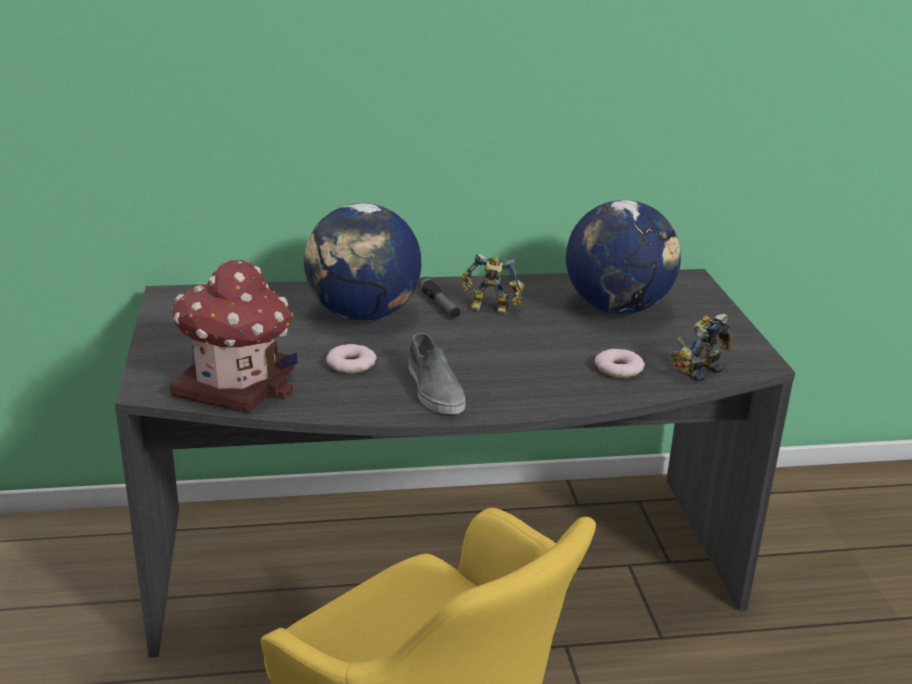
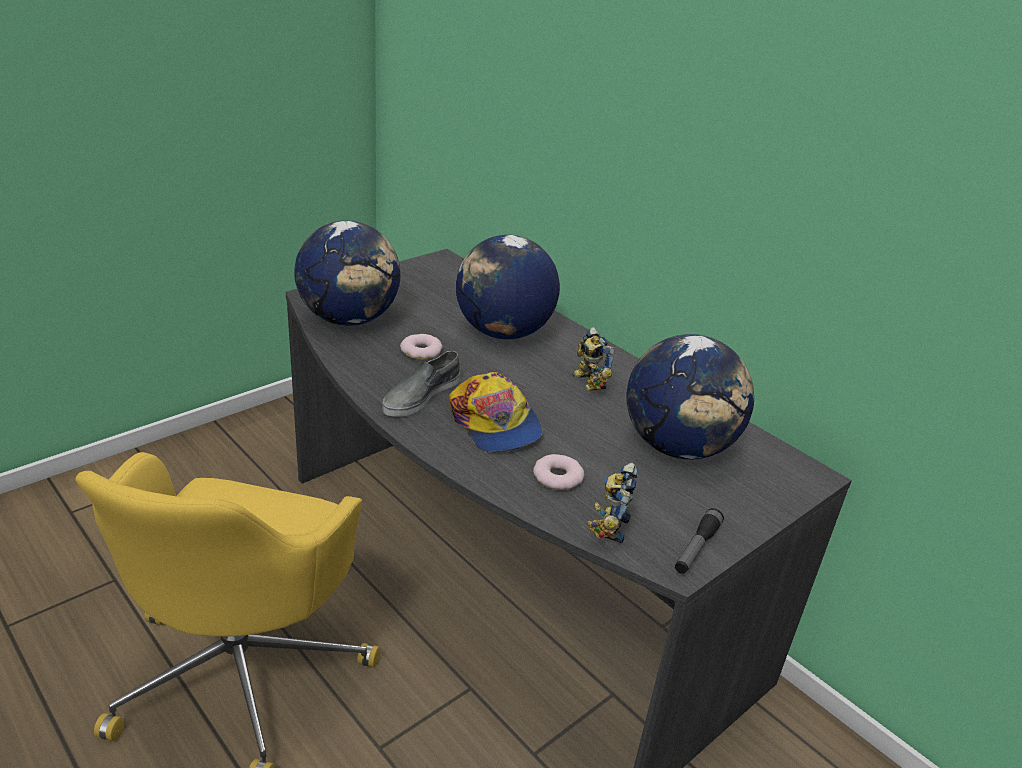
camera: 55 degrees right, 5 degrees up
(236, 382) = (349, 319): toy house -> globe
(440, 304) = (563, 358): flashlight -> flashlight (696, 548)
(516, 369) = (495, 423): none -> cap
(698, 370) = (609, 526): toy robot -> toy robot turned 90 degrees counterclockwise

